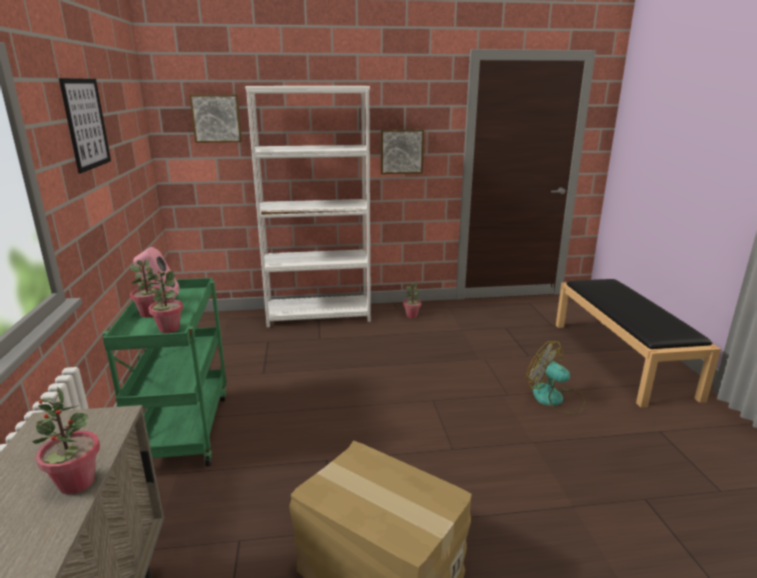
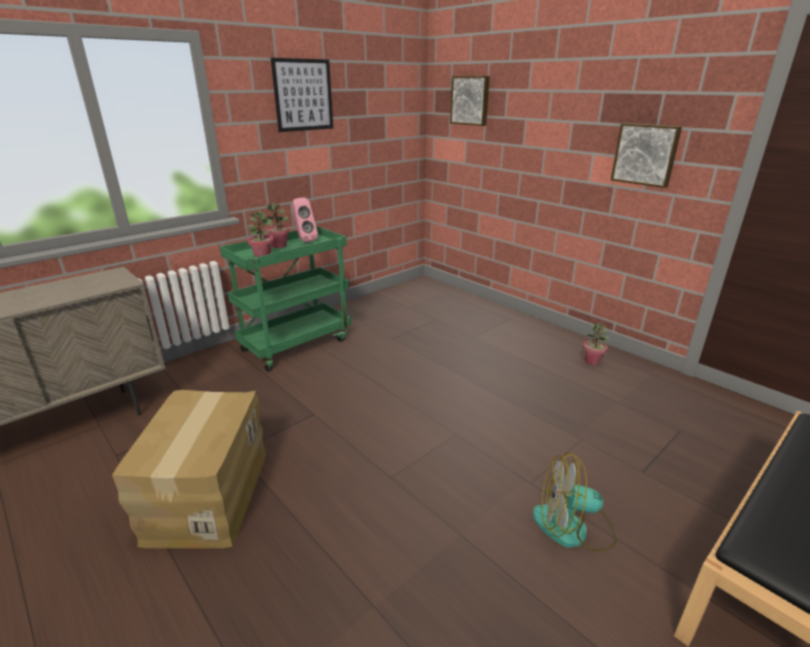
camera: 55 degrees right, 5 degrees up
(76, 483) = (54, 299): potted plant -> none
(319, 315) = (508, 320): white bookcase -> none
(555, 399) = (573, 528): fan -> fan turned 90 degrees counterclockwise

